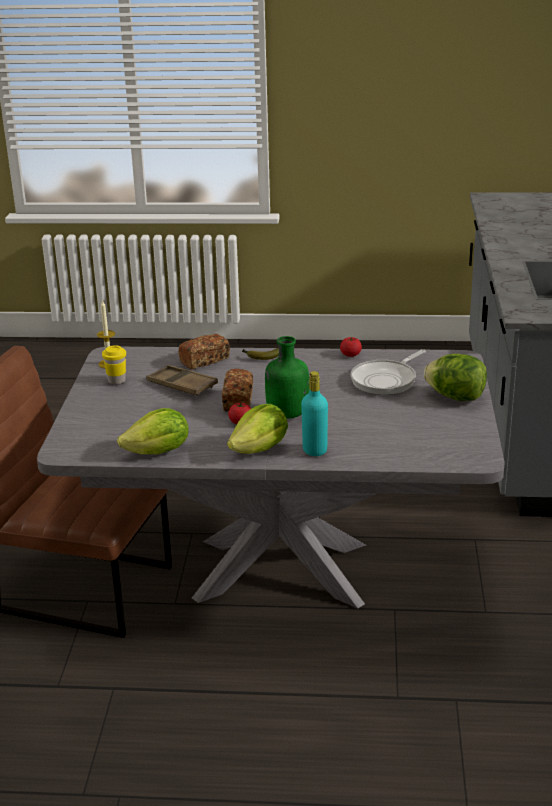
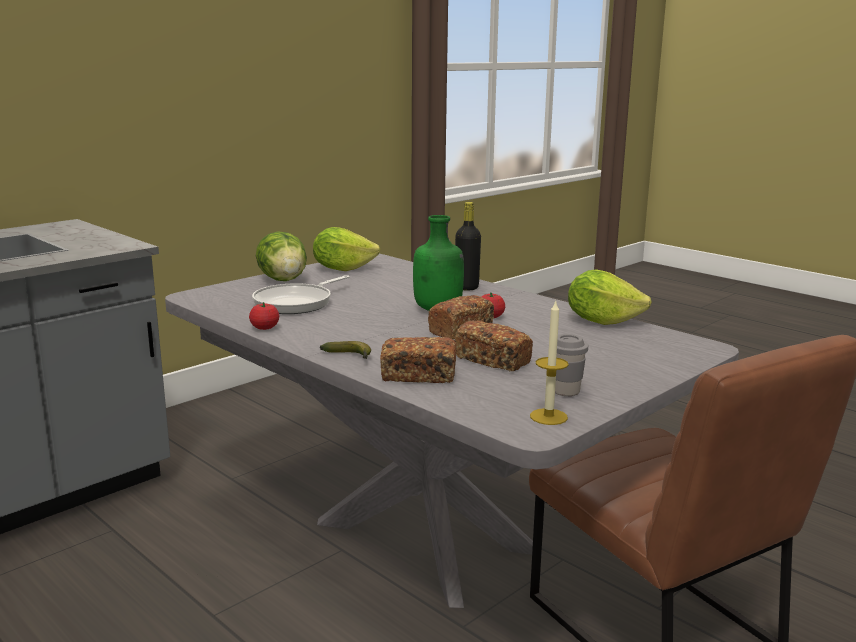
camera: 140 degrees left, 10 degrees down
(116, 381) = (565, 391): yellow cup -> grey cup
(182, 385) = (493, 360): brown tray -> bread
(260, 449) = (508, 299): lettuce -> lettuce (342, 269)
(315, 450) = (466, 287): turquoise bottle -> black bottle
(386, 380) = (297, 303): frying pan -> frying pan turned 135 degrees clockwise

